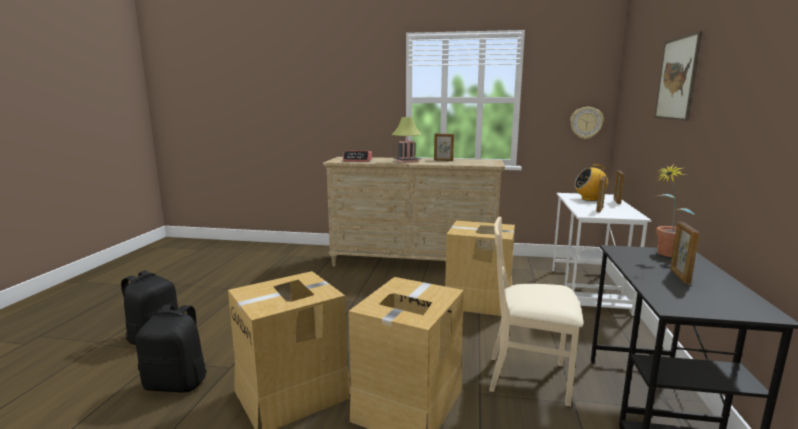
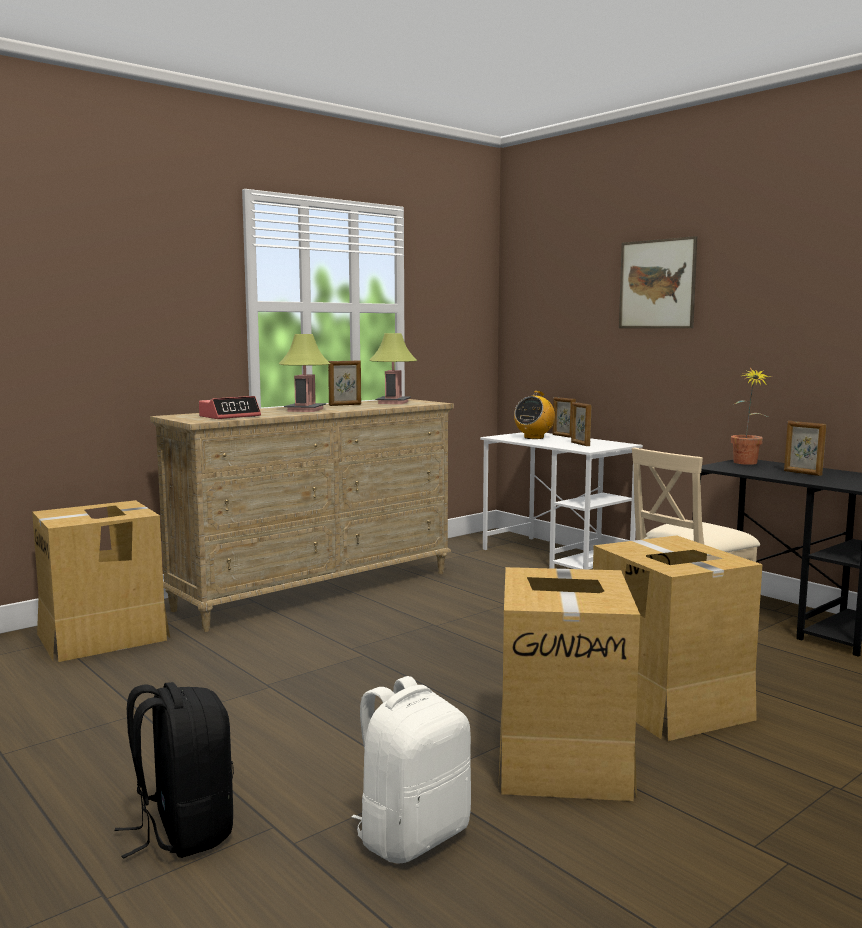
camera: 50 degrees left, 5 degrees down
(177, 383) = (412, 836): black backpack -> white backpack
(475, 162) = (393, 402): none -> table lamp
(478, 301) = (493, 600): cardboard box -> cardboard box (104, 636)
(586, 123) = (473, 340): wall clock -> none

